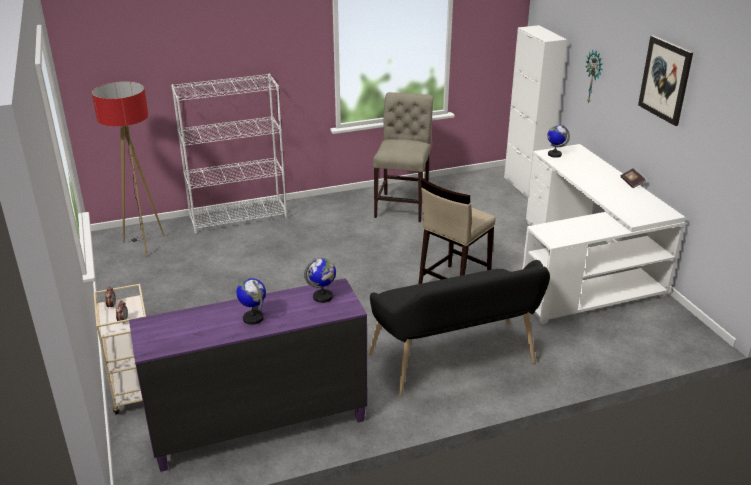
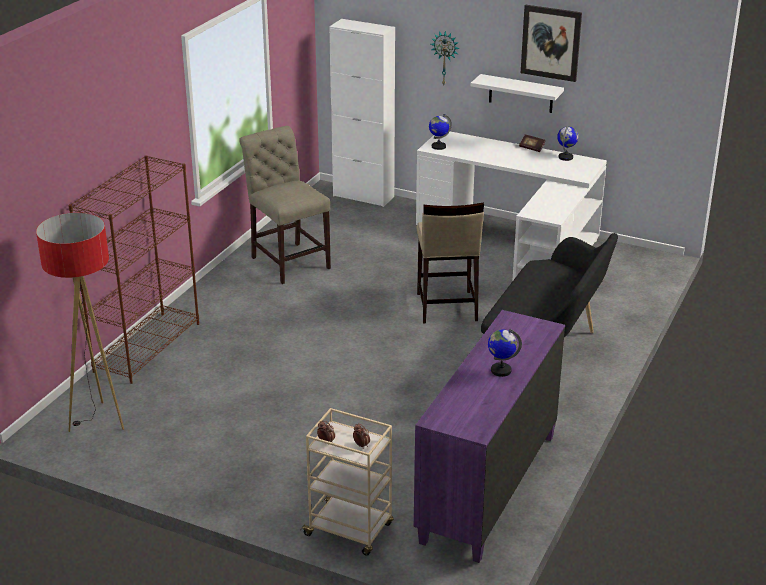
camera: 45 degrees left, 0 degrees up
(238, 217) = (147, 347): white bookcase -> brown bookcase
(323, 297) = (515, 330): globe -> globe (566, 157)
(637, 127) = (521, 93): none -> white shelf

